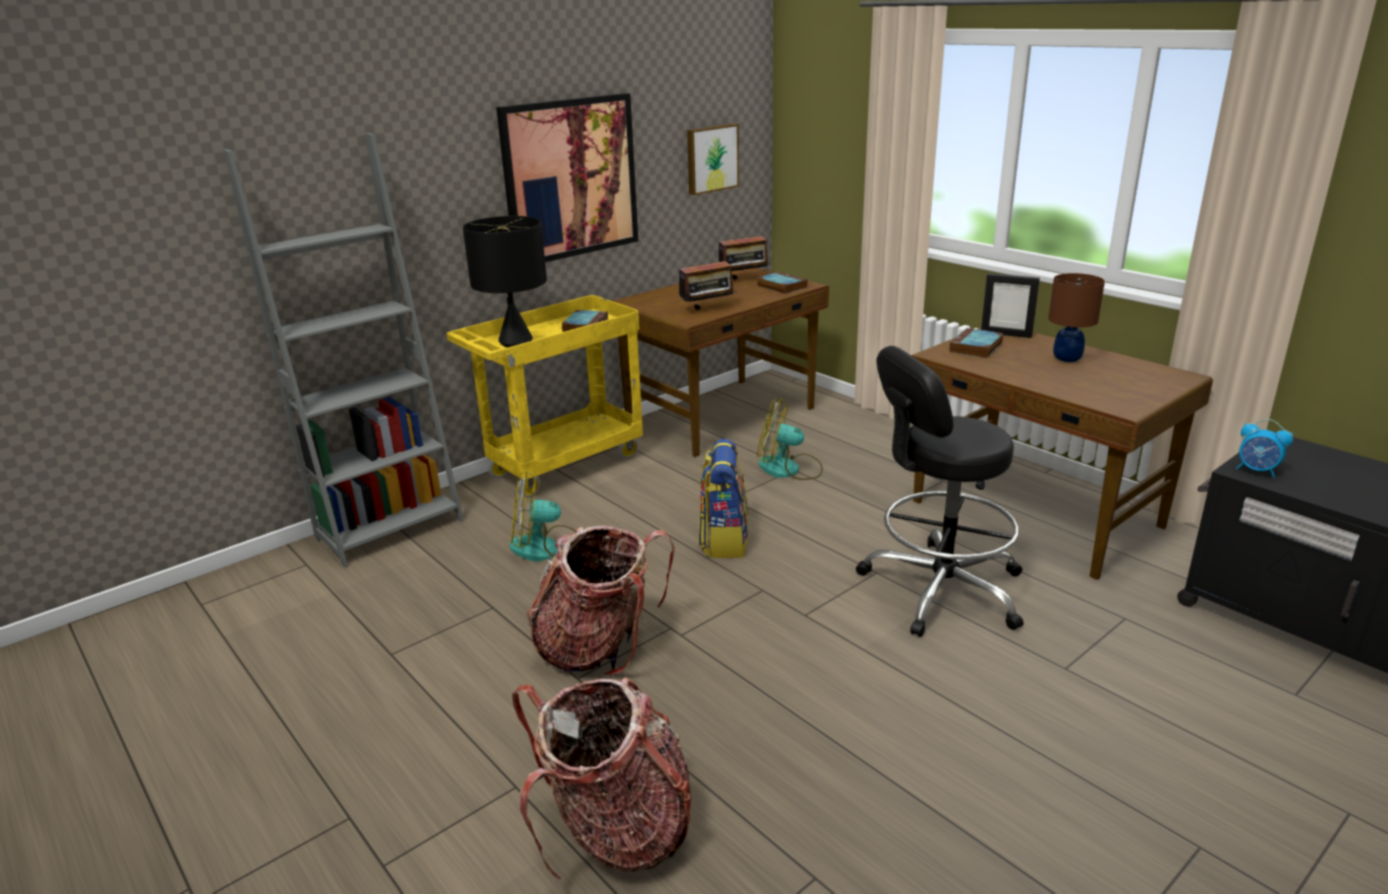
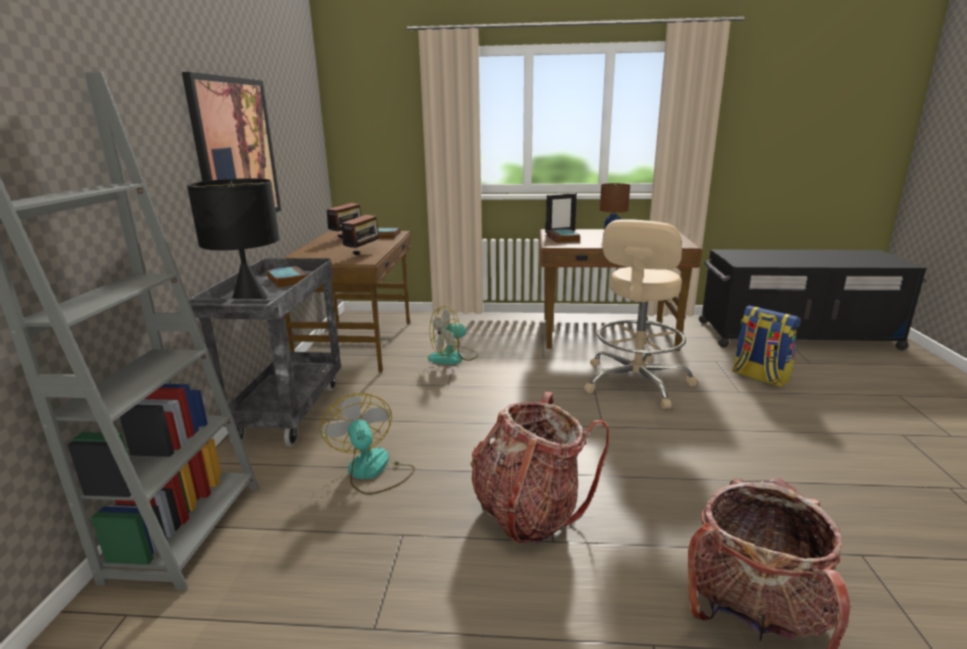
camera: 45 degrees left, 5 degrees down
(546, 548) = (372, 471): fan -> fan turned 120 degrees clockwise
(560, 469) = (287, 416): yellow cart -> grey cart
(711, 158) = (302, 145): picture -> none
(723, 540) = (486, 409): backpack -> backpack (759, 377)
(940, 590) = (635, 383): black stool -> beige stool
(1257, 471) = (744, 262): alarm clock -> none

